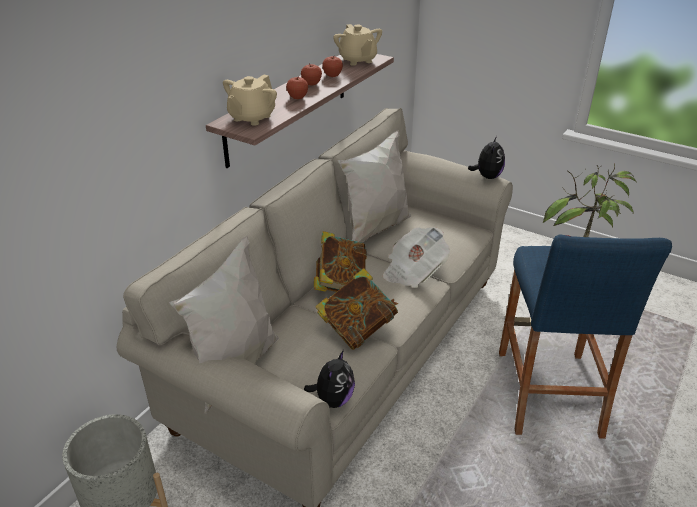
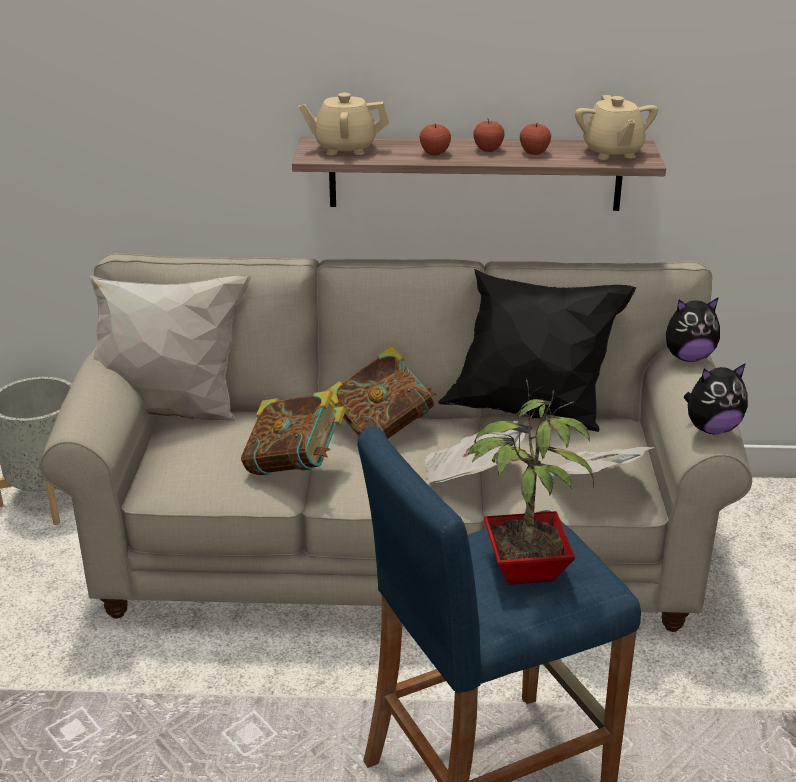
camera: 60 degrees right, 5 degrees down
(333, 399) = (163, 491): plush toy -> plush toy (688, 357)
(357, 60) = (612, 152): beige teapot -> beige teapot turned 45 degrees counterclockwise
(375, 228) = (530, 414): white pillow -> black pillow
(456, 235) = (594, 483): none -> newspaper

